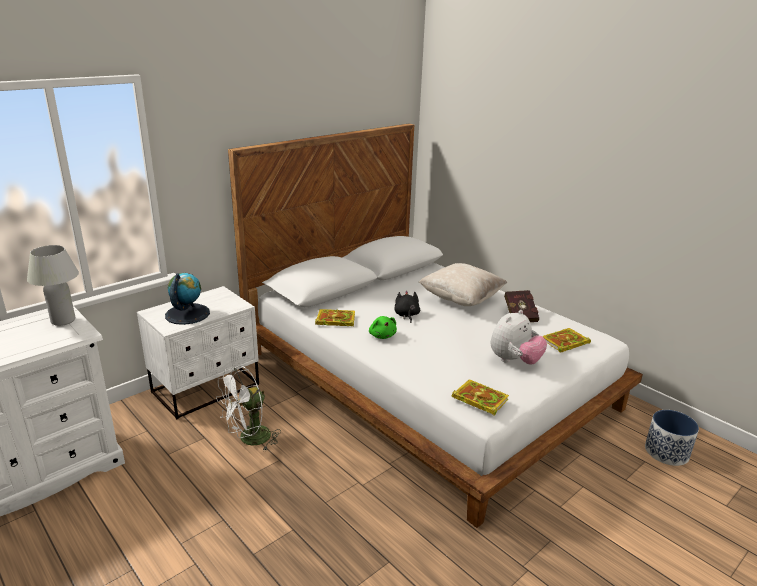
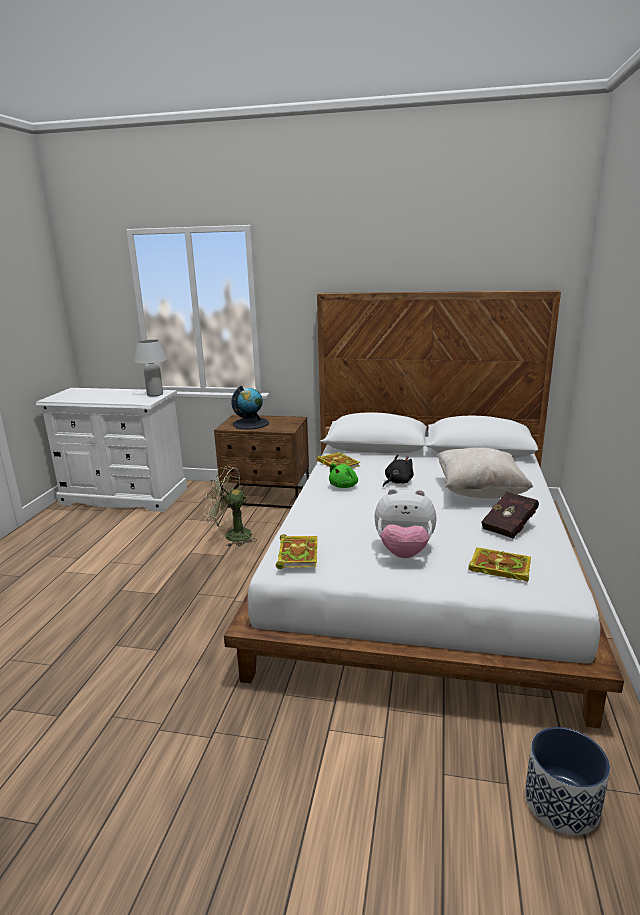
camera: 55 degrees right, 5 degrees down
(207, 389) = (266, 497): white nightstand -> brown nightstand
(249, 440) = (232, 535): white fan -> green fan

